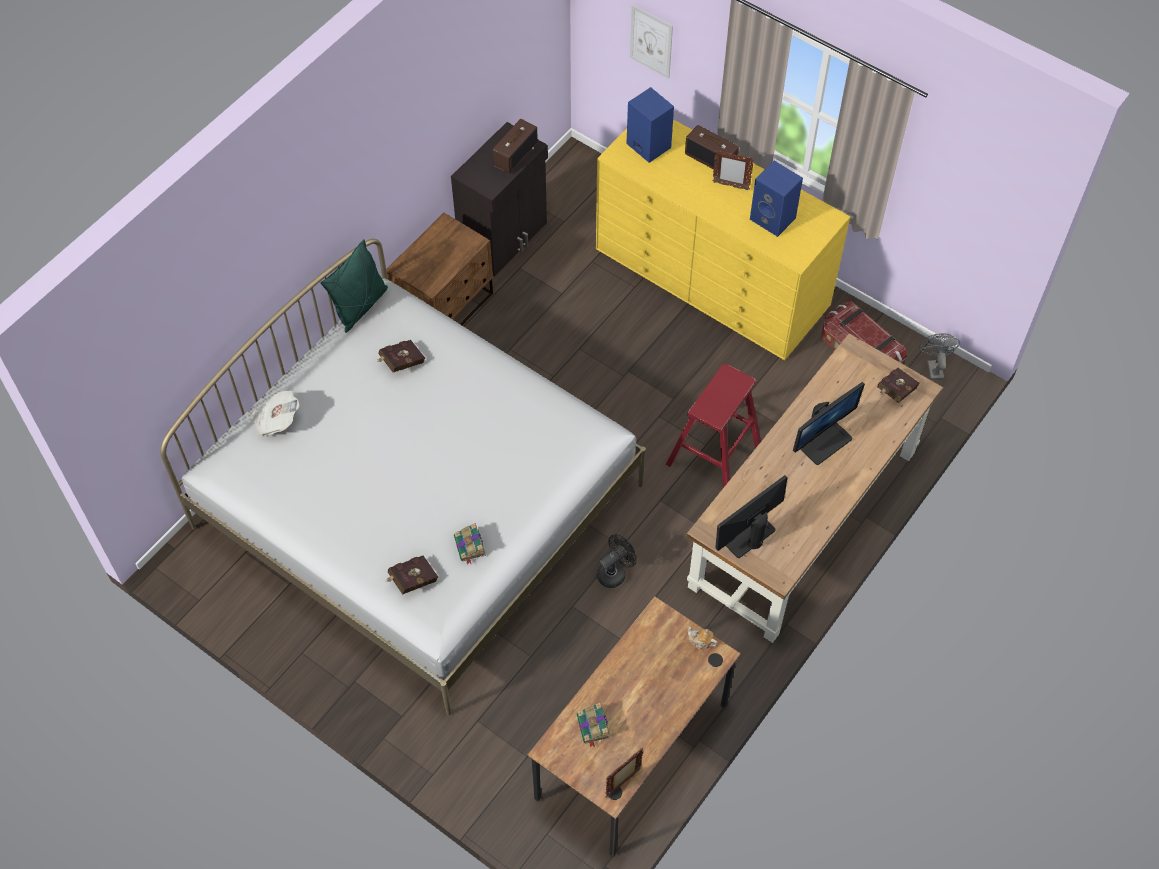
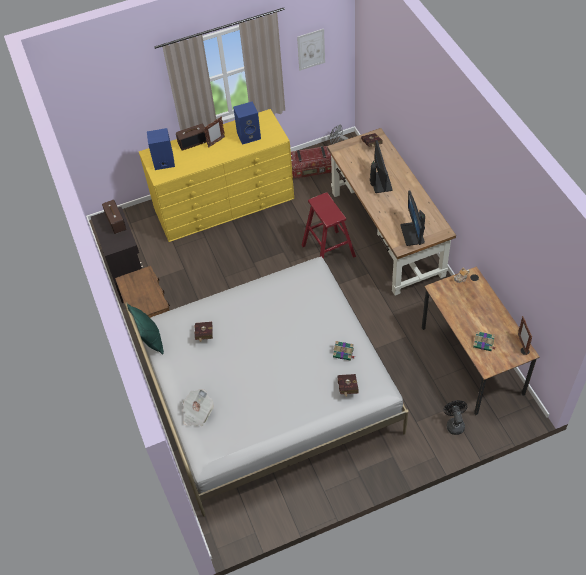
camera: 55 degrees left, 5 degrees down
(615, 572) = (367, 321): black fan -> black fan (454, 424)
(651, 41) = (117, 118): picture -> picture (311, 49)

